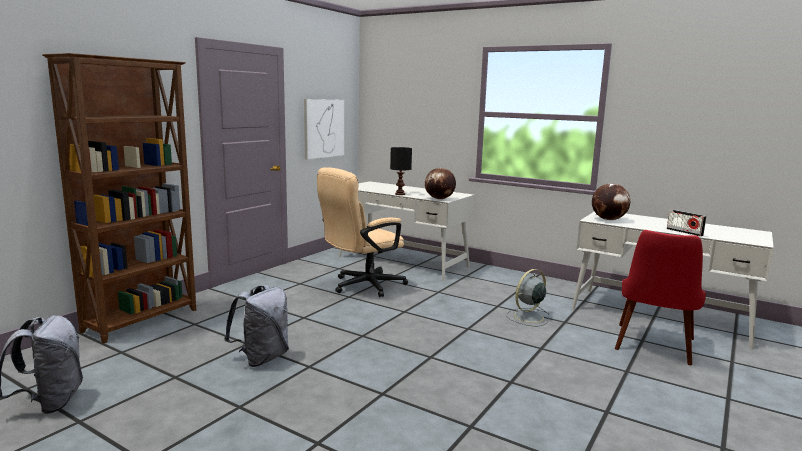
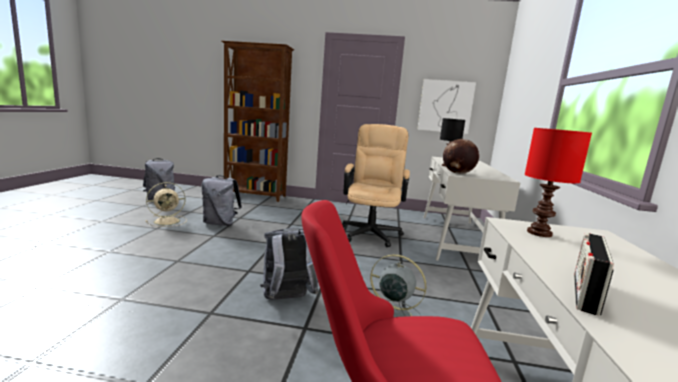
camera: 65 degrees right, 0 degrees up
(210, 397) = (168, 221): none -> beige fan
(362, 286) = (371, 232): beige office chair -> beige office chair turned 75 degrees clockwise
(496, 348) = (287, 300): none -> grey backpack
(608, 219) = (540, 233): globe -> red table lamp

